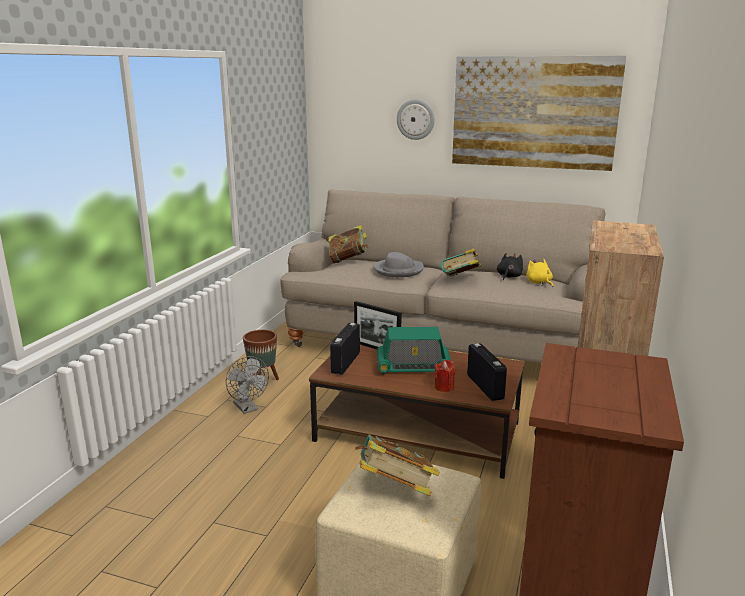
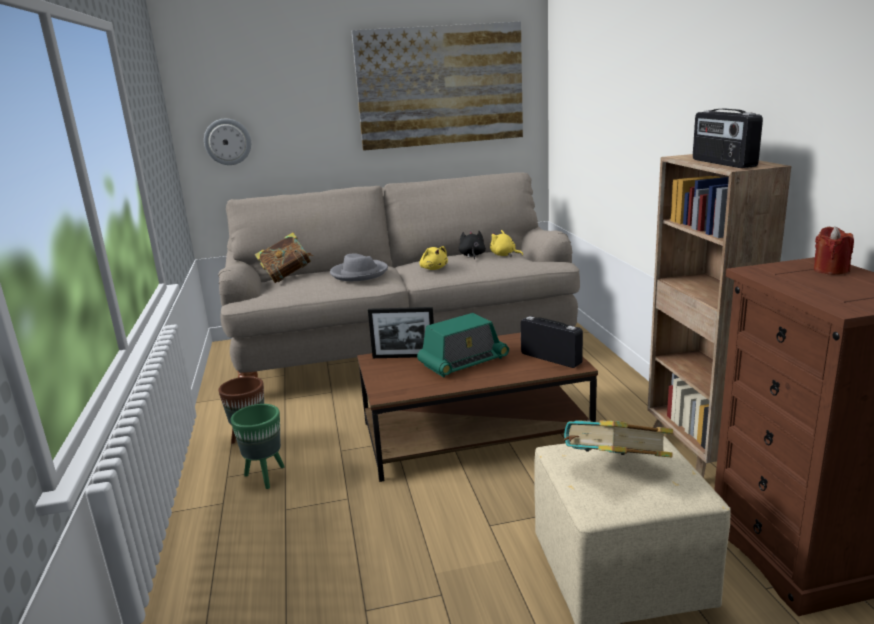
camera: 30 degrees left, 0 degrees up
(248, 408) = (265, 476): grey fan -> green planter
(345, 363) = (390, 379): radio -> radio (722, 163)
(415, 119) = (312, 106): wall clock -> wall clock (227, 142)
(444, 387) = (516, 370): red candle -> red candle (830, 270)
(460, 280) = (433, 268): book -> yellow plush toy

